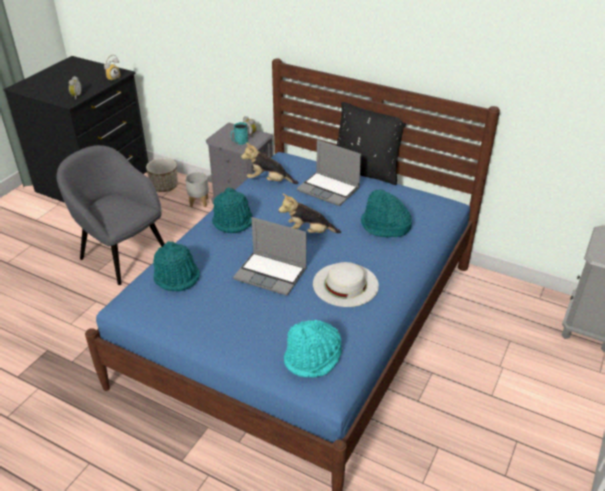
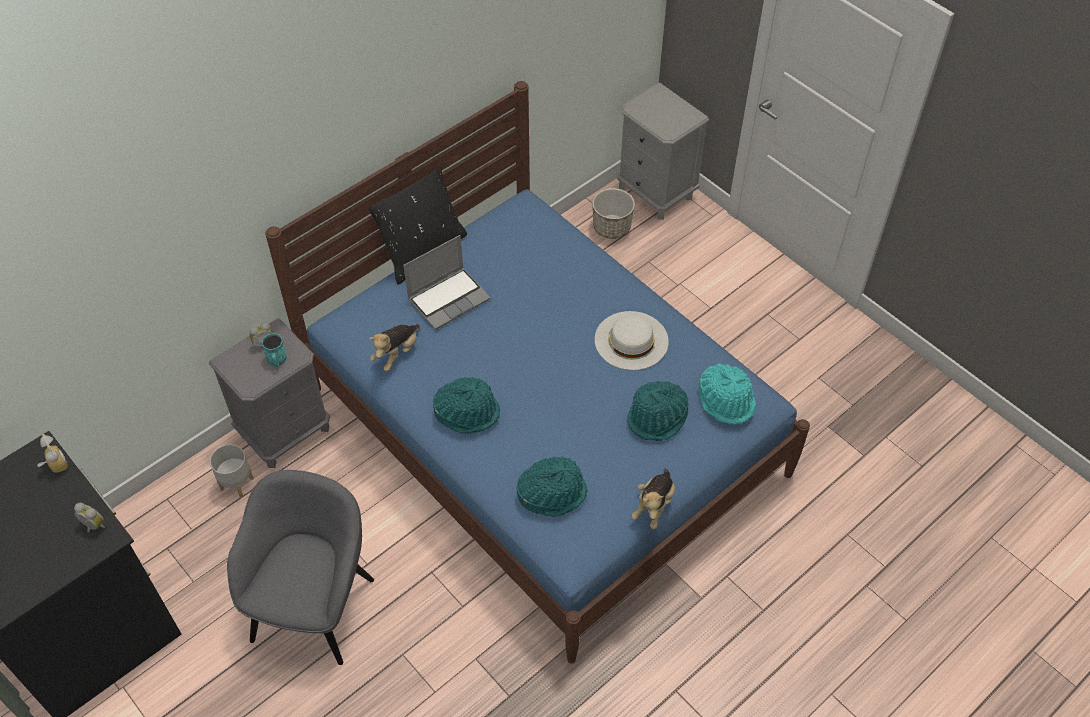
camera: 70 degrees left, 15 degrees up
(123, 255) = (314, 606): grey armchair -> grey armchair turned 135 degrees clockwise
(164, 186) = (165, 521): planter -> planter (612, 227)
(271, 274) = (588, 400): laptop -> none
(308, 233) = (527, 345): plush toy -> plush toy (654, 505)
(385, 226) = (548, 273): turquoise hat -> turquoise hat (657, 418)

